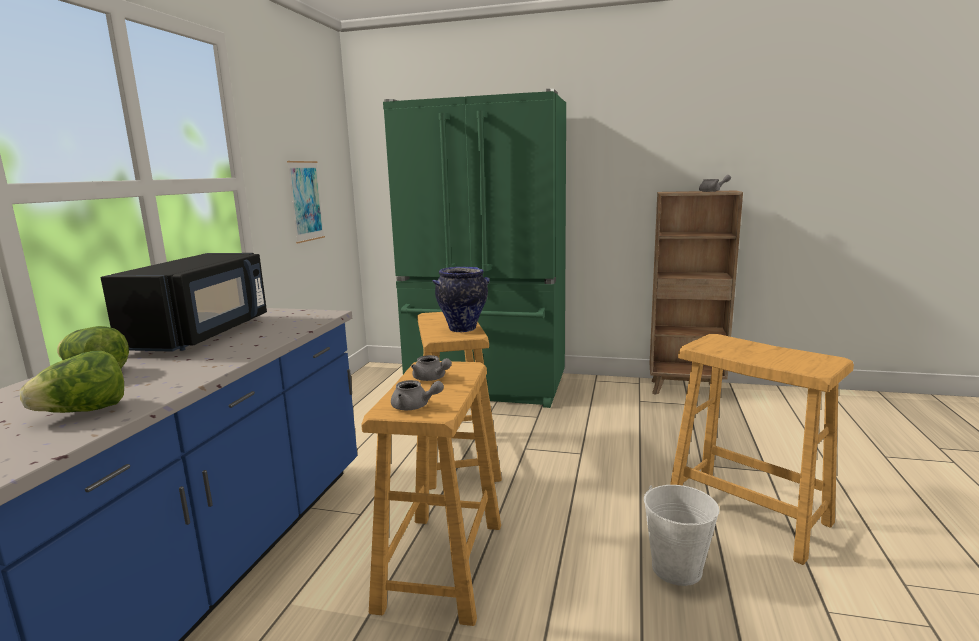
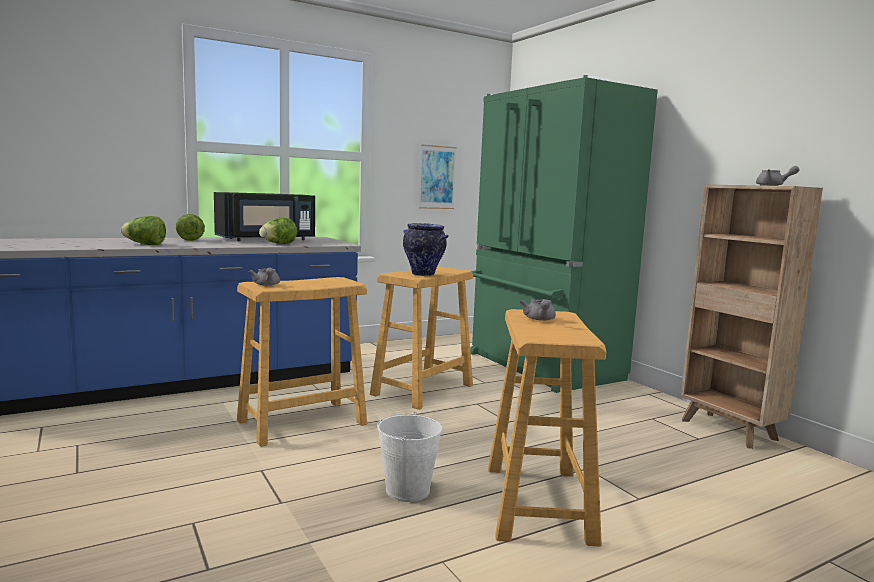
camera: 45 degrees right, 5 degrees down
(264, 338) = (278, 244): none -> lettuce
(431, 379) = (315, 282): grey teapot -> grey teapot (539, 319)

